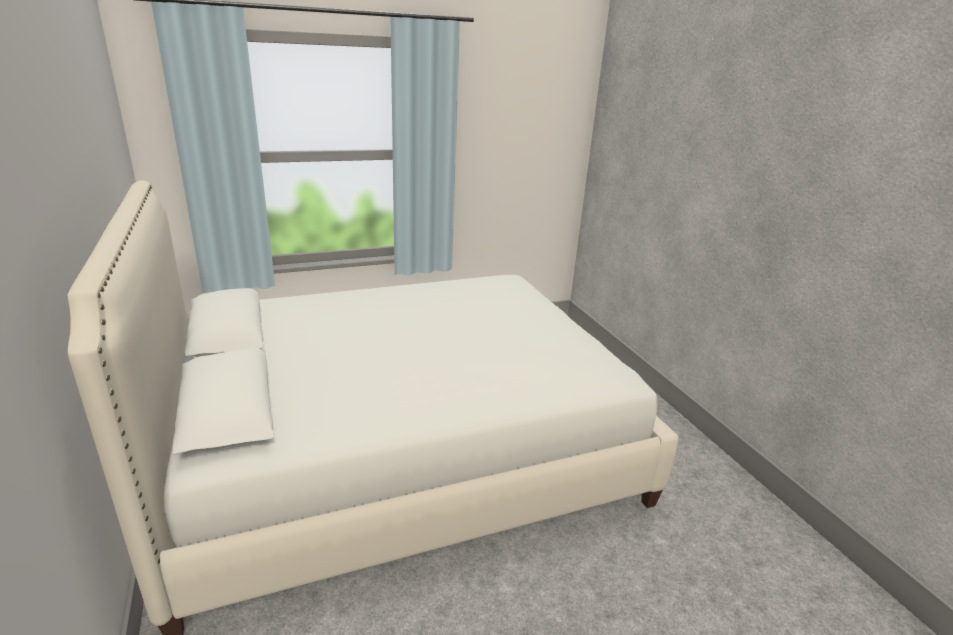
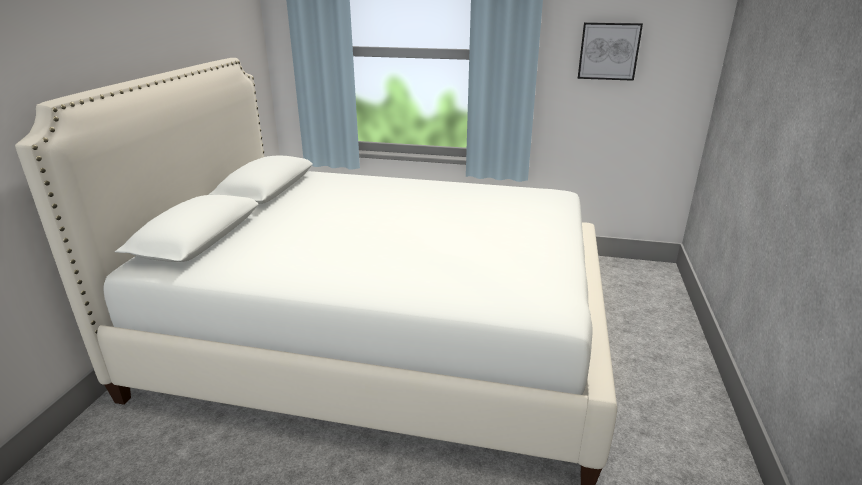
camera: 35 degrees right, 0 degrees up
(509, 146) = (608, 51): none -> picture

